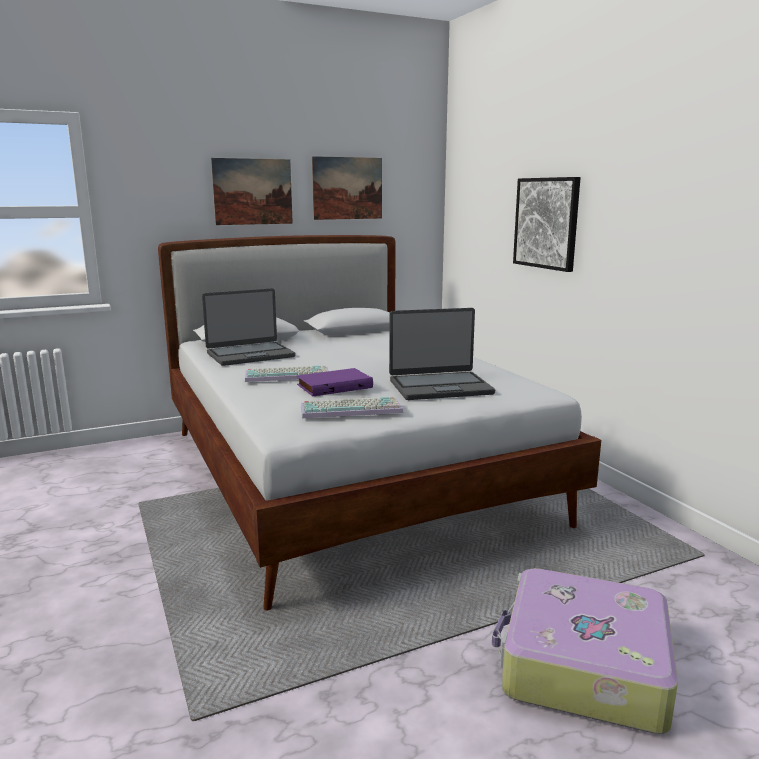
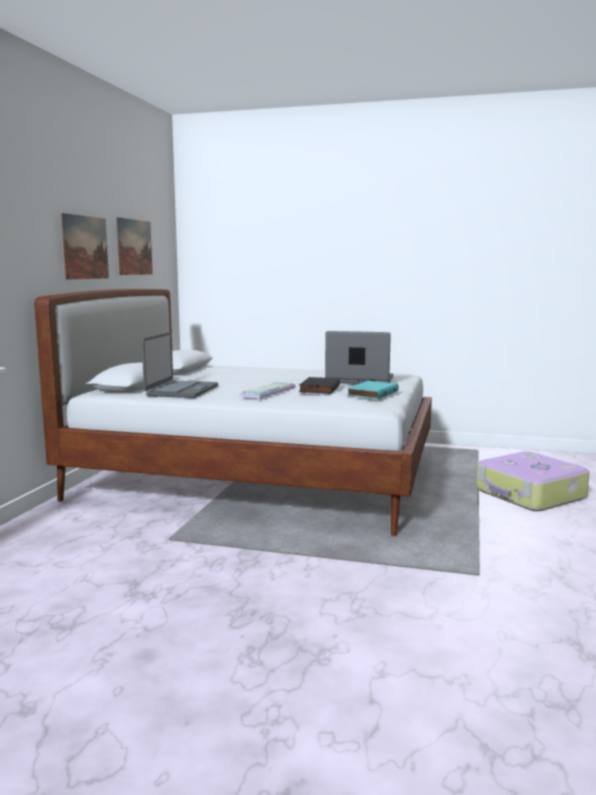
camera: 50 degrees left, 5 degrees down
(334, 386) = (318, 388): purple book -> black book
(352, 409) = (372, 393): keyboard -> turquoise book
(440, 387) = (359, 380): laptop -> laptop turned 105 degrees counterclockwise
(546, 223) = (310, 273): picture -> none

